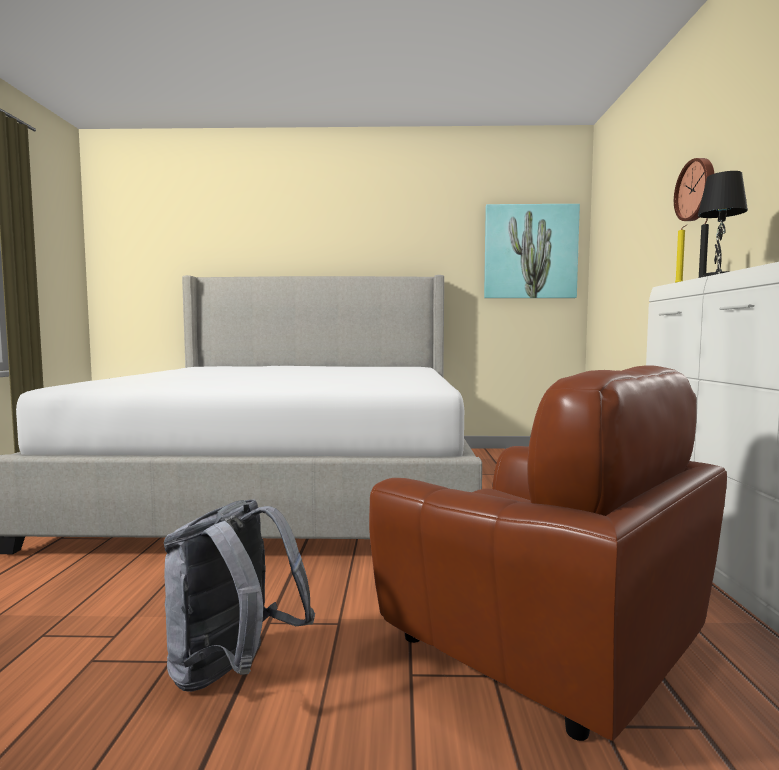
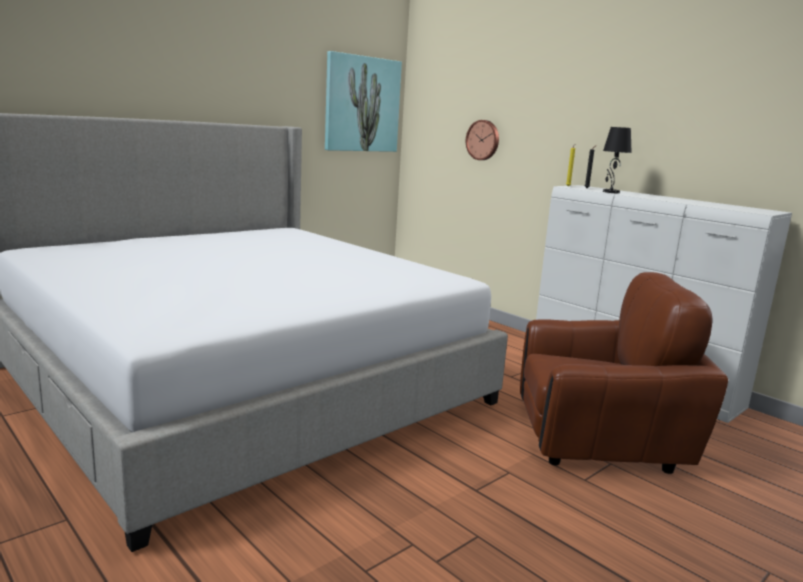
camera: 45 degrees left, 10 degrees up
(233, 672) = (518, 522): grey backpack -> none
(696, 190) = (553, 104): wall clock -> wall clock (483, 140)

